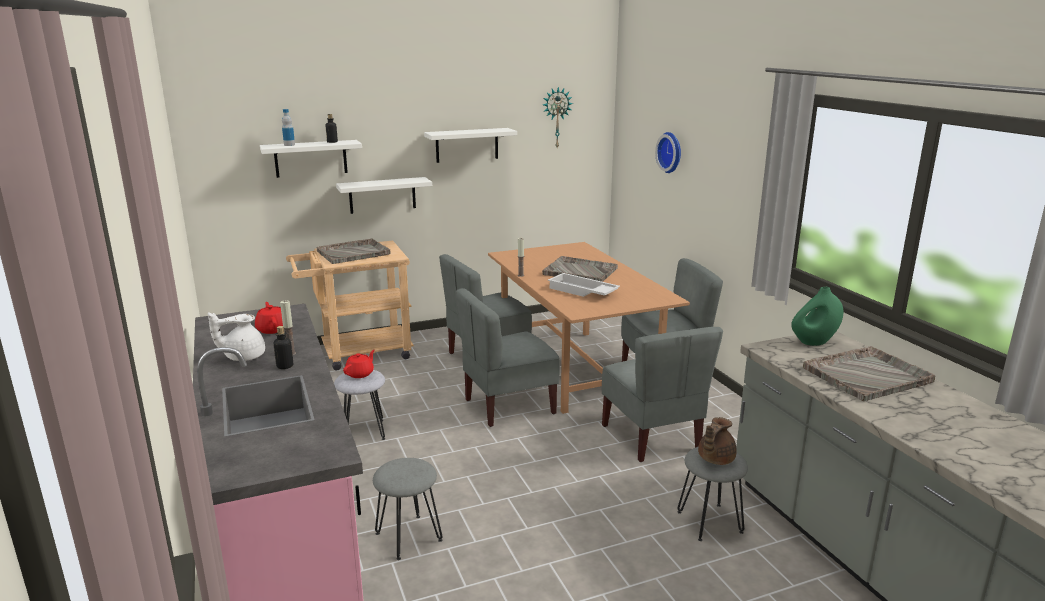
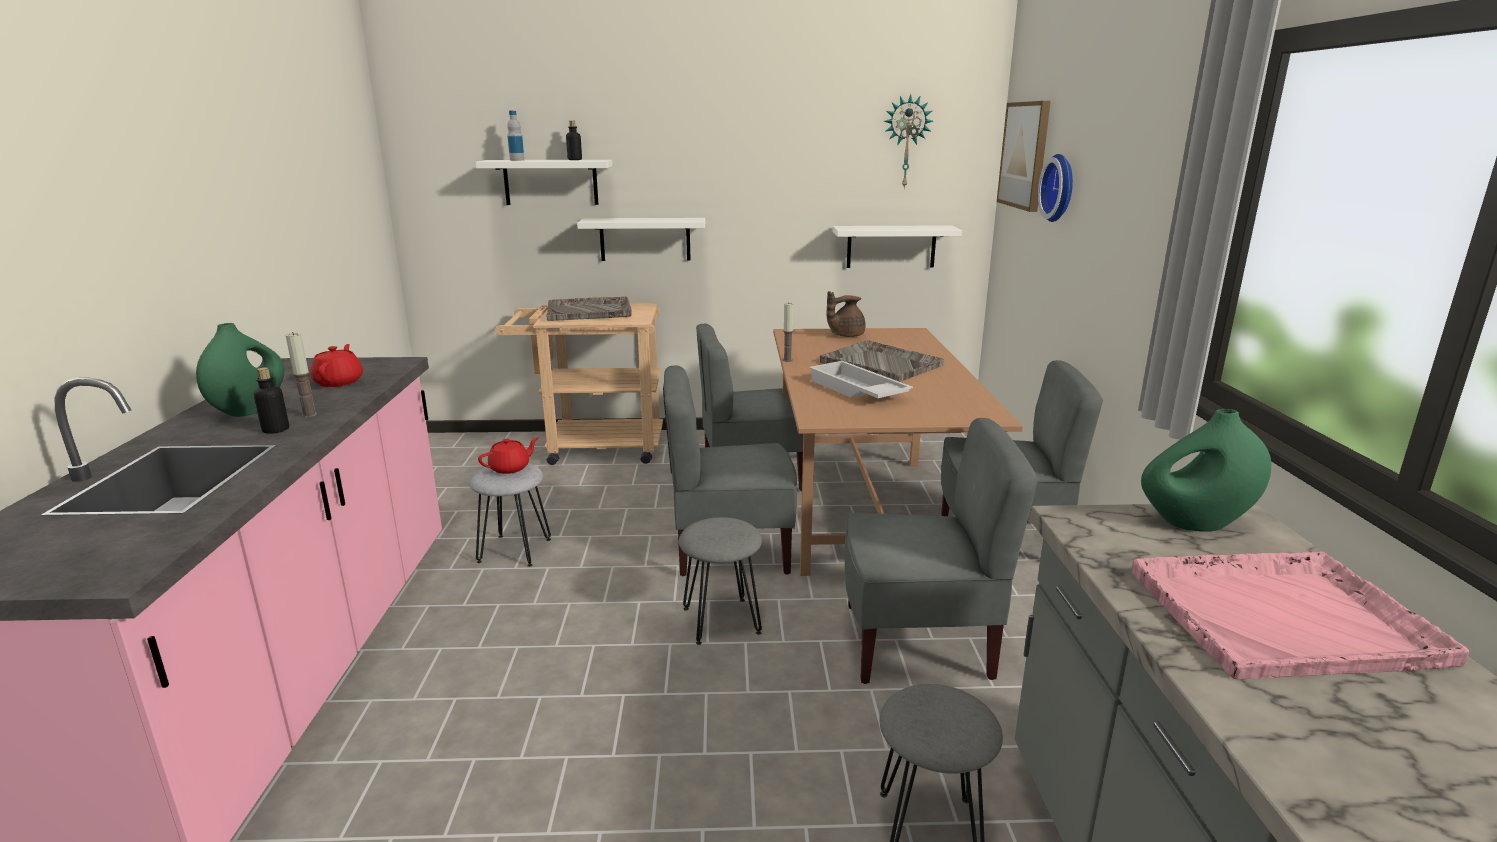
camera: 20 degrees right, 0 degrees up
(243, 356) = (250, 410): white teapot -> green vase
(408, 536) = (438, 723): grey stool -> grey stool (721, 620)
(467, 145) = (767, 176): white shelf -> white shelf (891, 246)
(637, 127) = (1025, 155): none -> picture
(652, 437) = (918, 643): grey chair -> grey chair turned 90 degrees counterclockwise
(714, 459) = (934, 718): brown teapot -> brown teapot (845, 335)
(868, 375) = (1284, 616): grey tray -> pink tray

